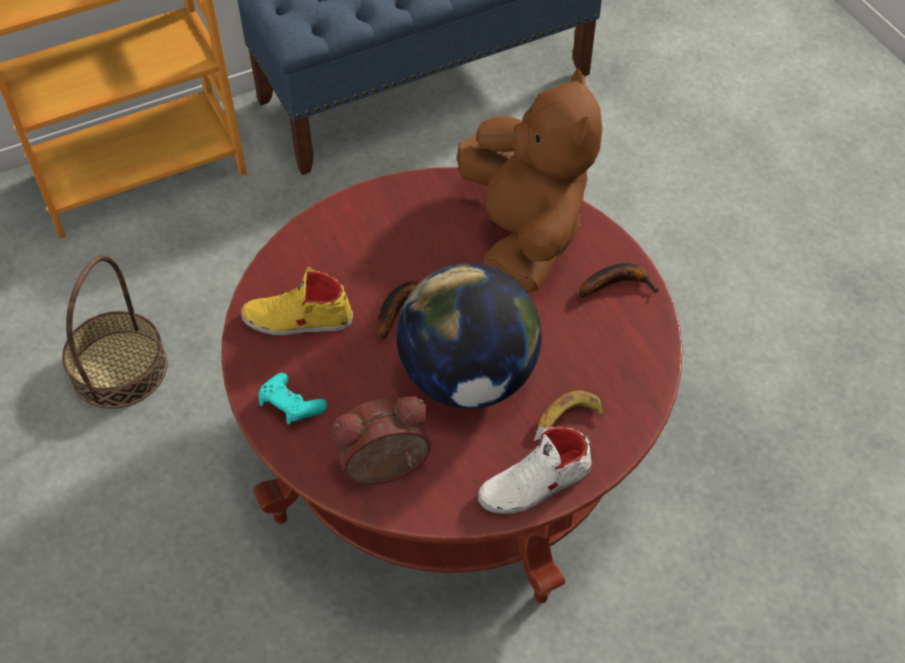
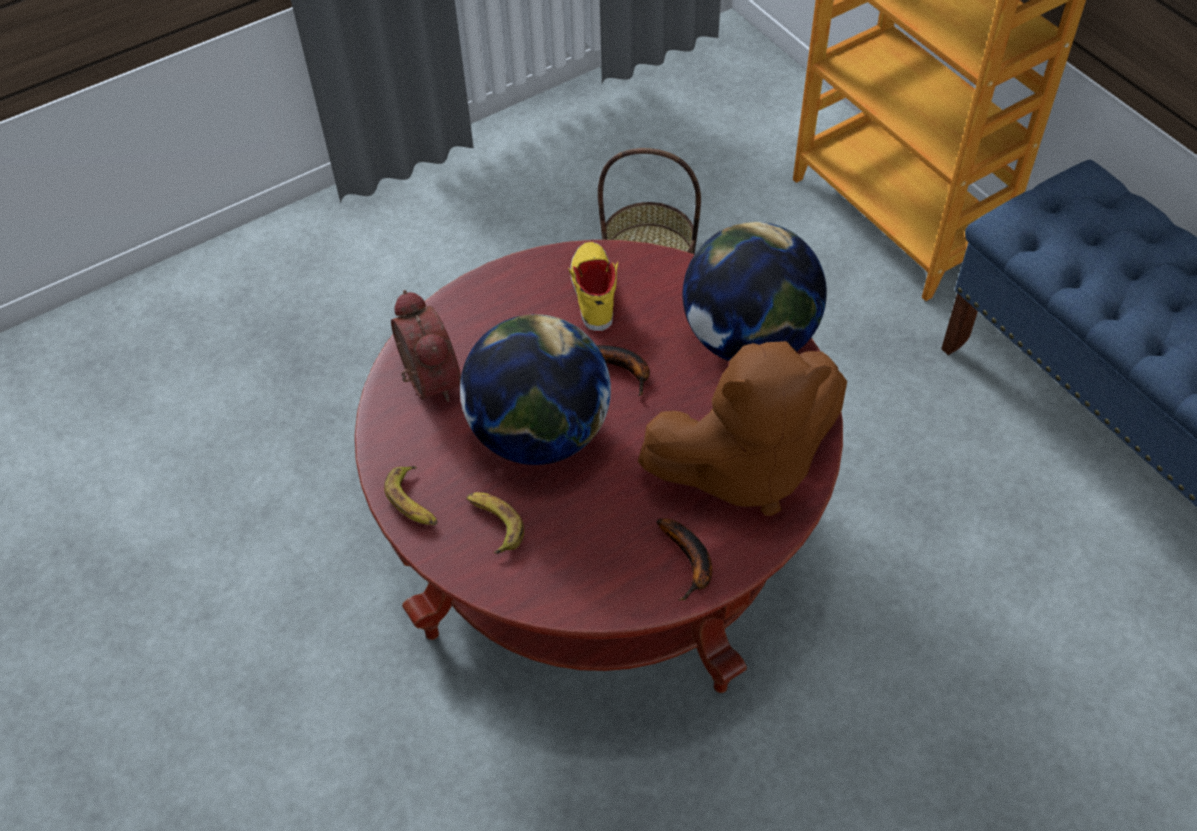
camera: 85 degrees right, 0 degrees up
(291, 407) = (490, 302): turquoise game controller -> none
(387, 213) = (749, 340): none -> globe
(535, 485) = (414, 502): white shoe -> banana

